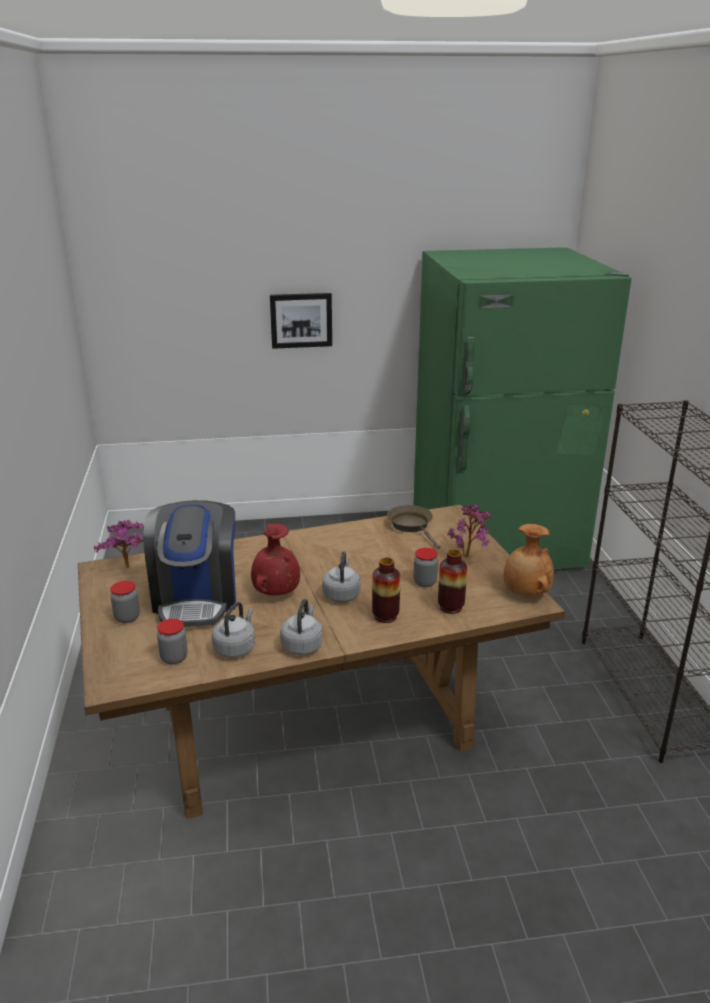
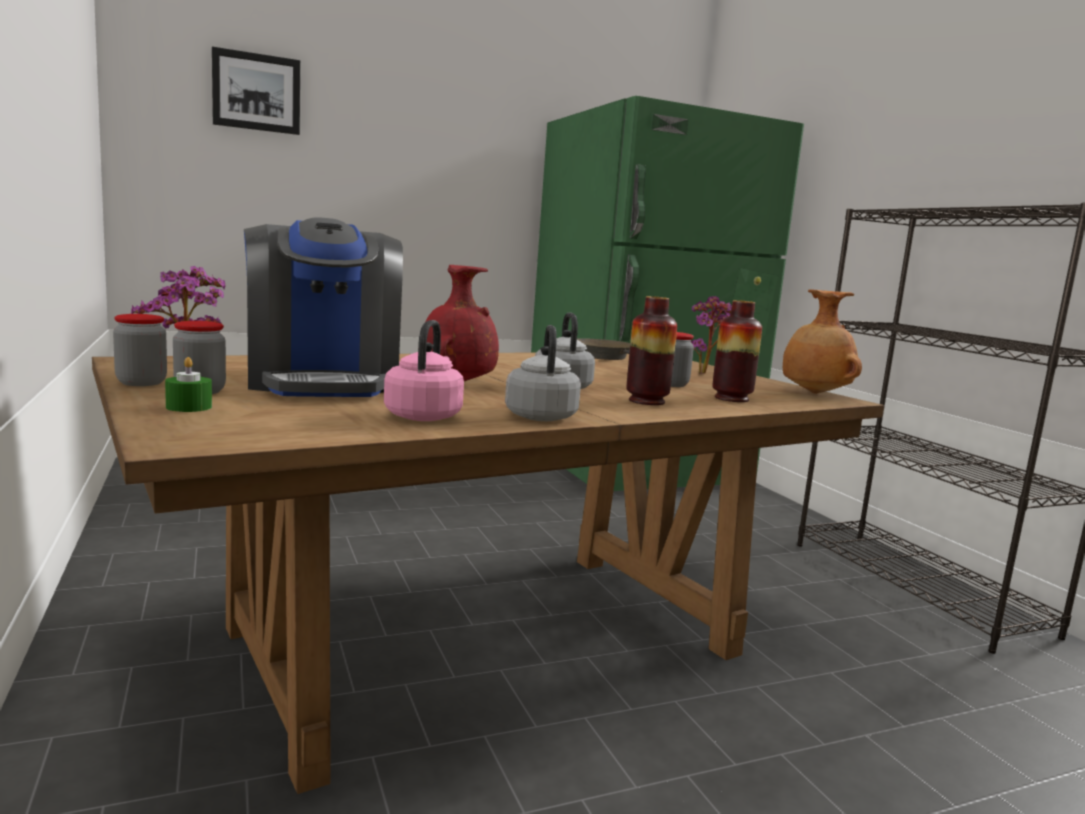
camera: 15 degrees left, 15 degrees down
(118, 641) = (189, 407): none -> green candle
(174, 658) = (311, 421): jar -> jar (141, 383)
(236, 648) = (424, 416): grey kettle -> pink kettle
(301, 320) = (403, 187): picture -> picture (256, 92)

